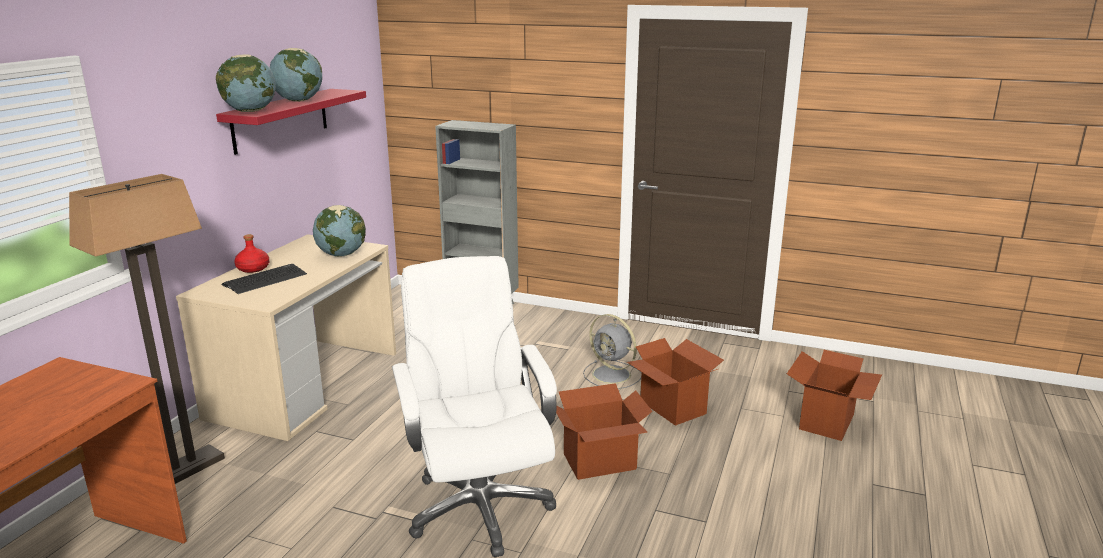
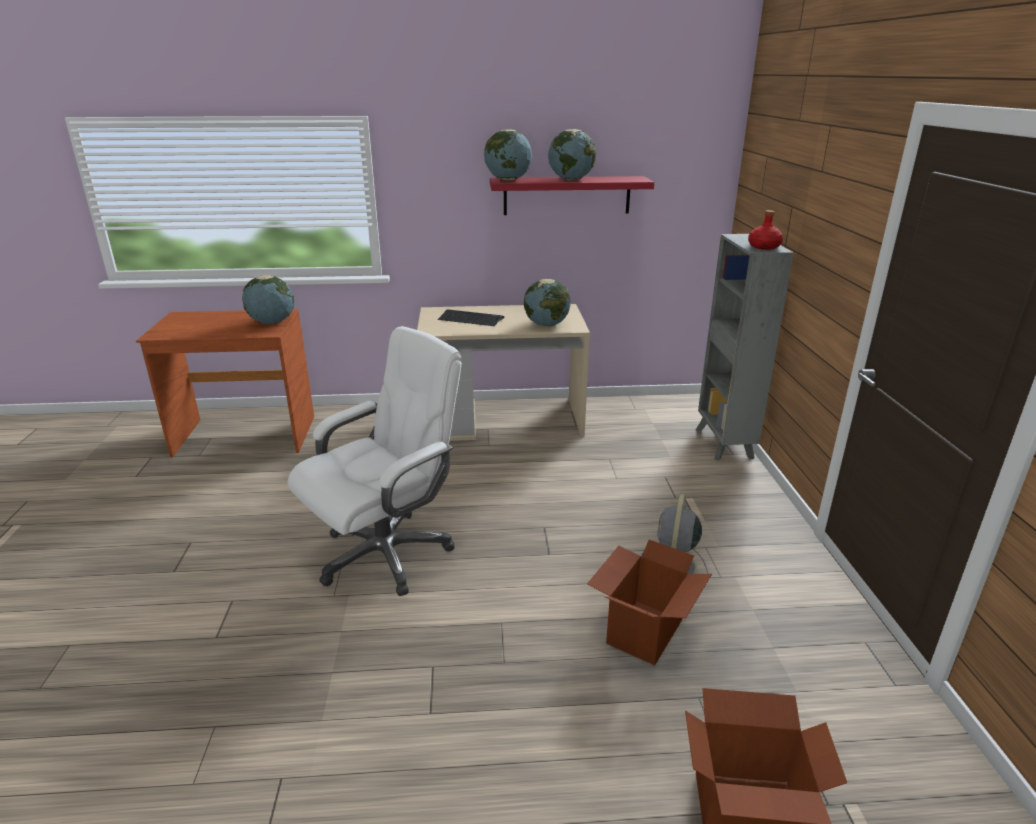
camera: 65 degrees right, 5 degrees up
(85, 378) = (271, 322): none -> globe
(185, 470) = (369, 422): floor lamp -> none
(252, 268) = (487, 310): red bottle -> red bottle (764, 247)
(600, 462) = (493, 604): cardboard box -> none

